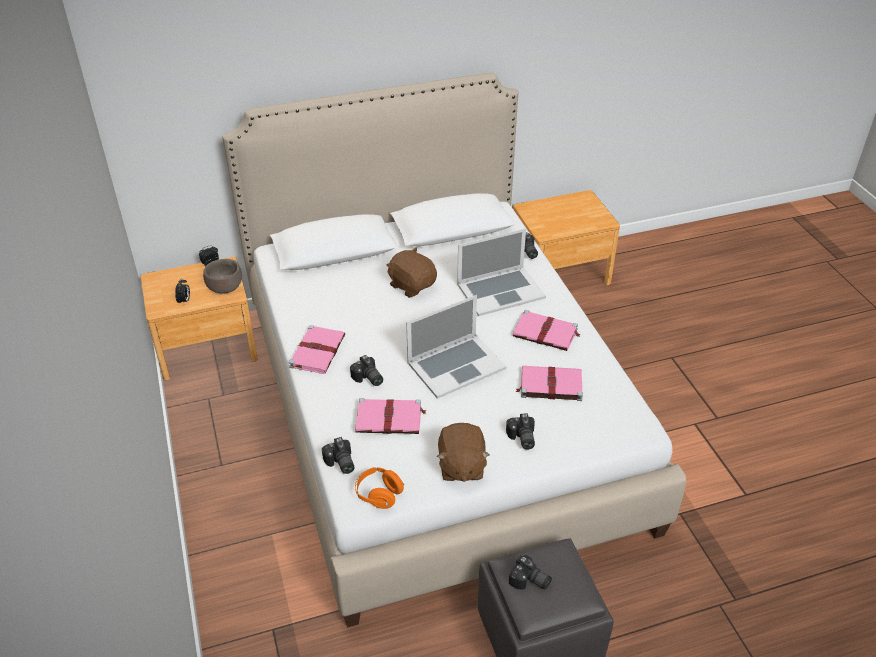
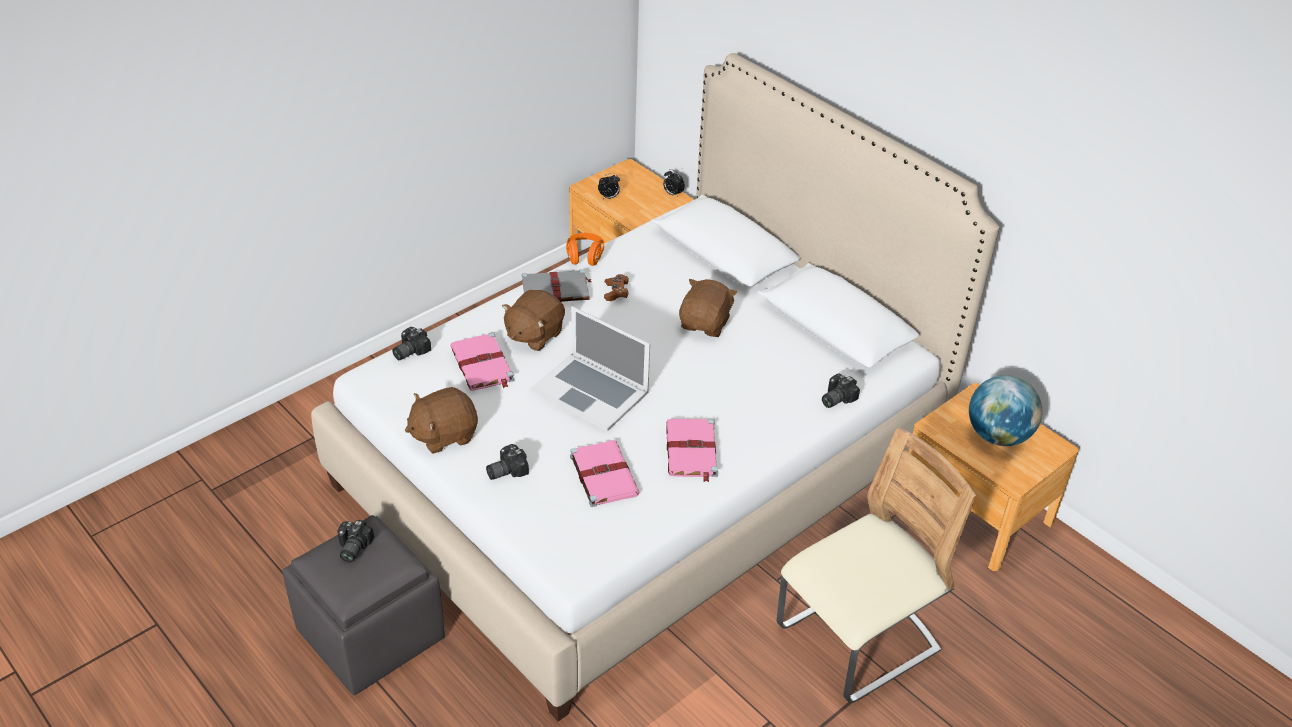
camera: 65 degrees right, 0 degrees up
(225, 288) = (645, 215): brown bowl -> none
(318, 351) = (556, 290): pink book -> grey book
(344, 319) = (616, 292): none -> brown game controller
(367, 379) = (534, 335): camera -> brown plush toy
(379, 495) = (381, 388): orange headphones -> orange headphones (585, 257)
(500, 290) = (745, 395): laptop -> none
(565, 213) = (998, 436): none -> globe
(643, 361) = (857, 641): none -> beige chair

